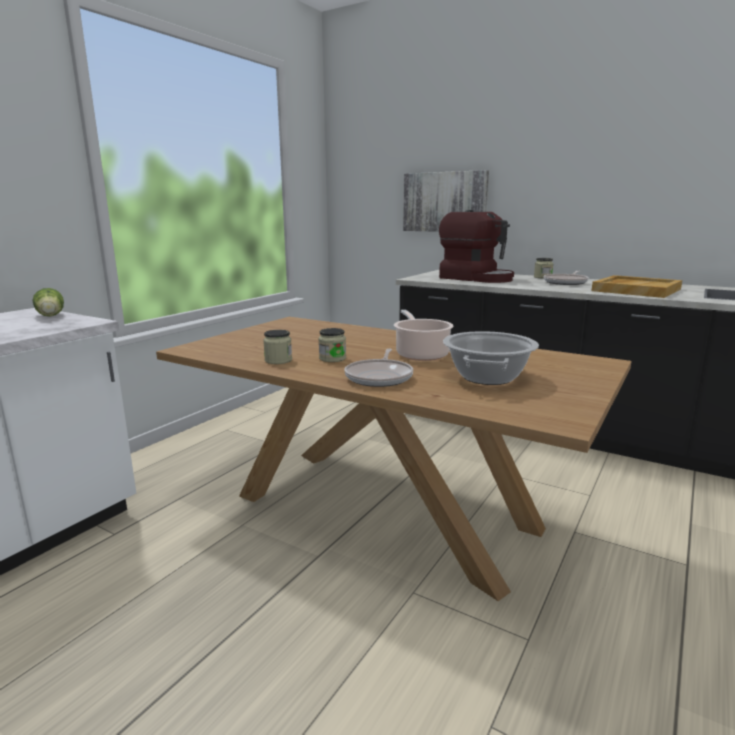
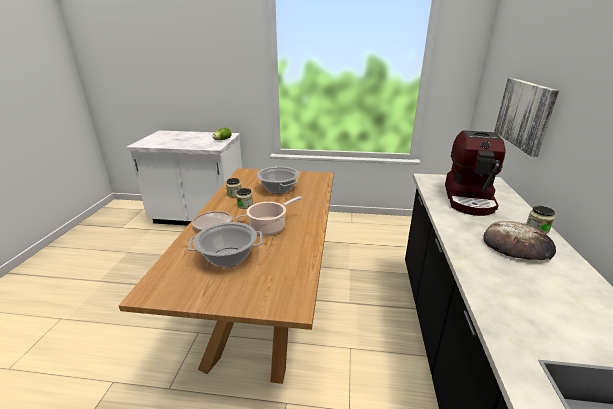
camera: 65 degrees right, 10 degrees up
(301, 340) = (278, 189): none -> cooking pot
(566, 282) = (517, 245): frying pan -> bread
(635, 290) = (527, 296): beige tray -> none

